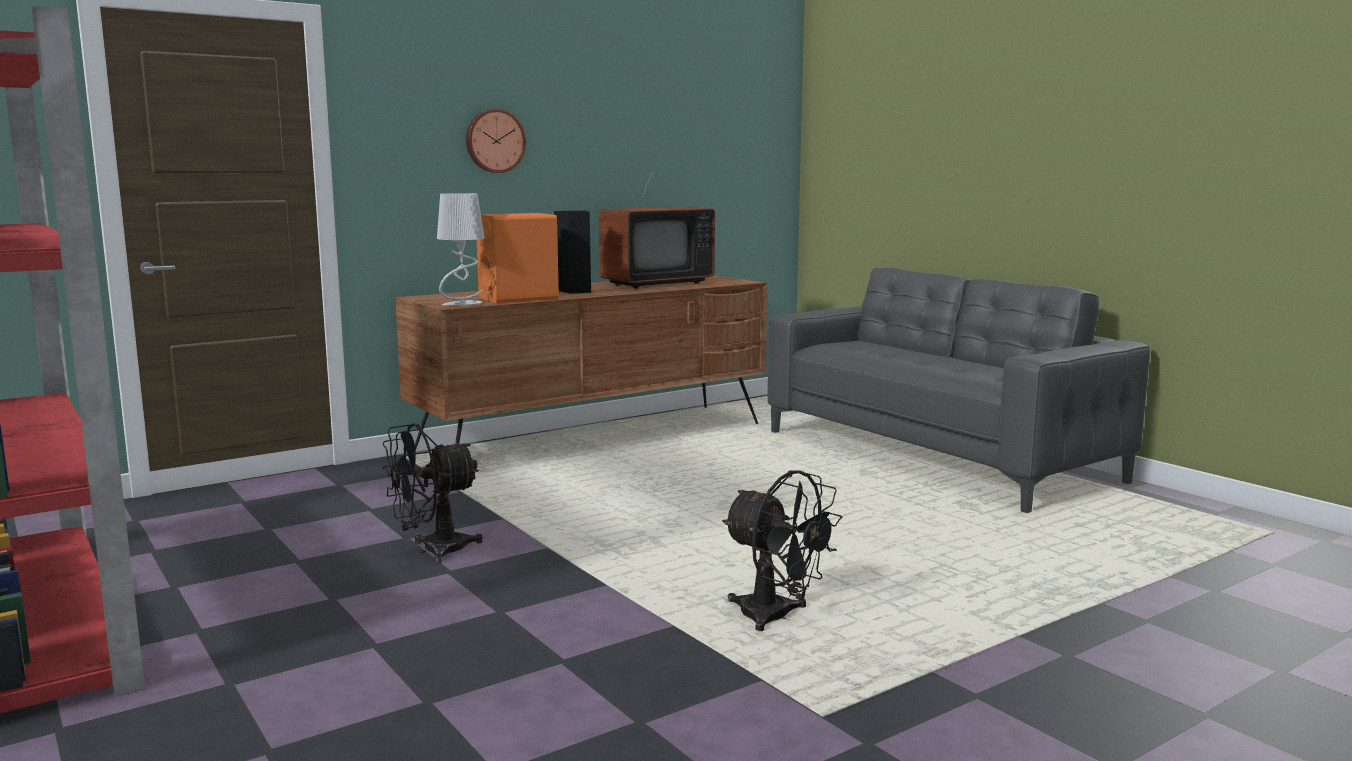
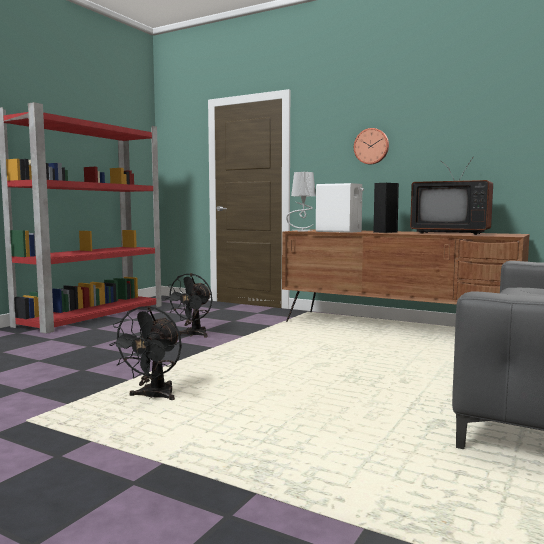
camera: 65 degrees right, 5 degrees down
(432, 551) = (193, 335): black fan -> black fan turned 105 degrees counterclockwise
(519, 298) = (339, 231): orange speaker -> white speaker

